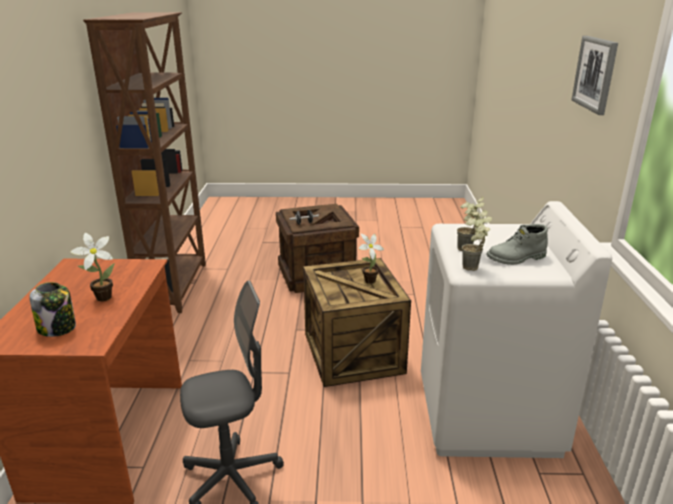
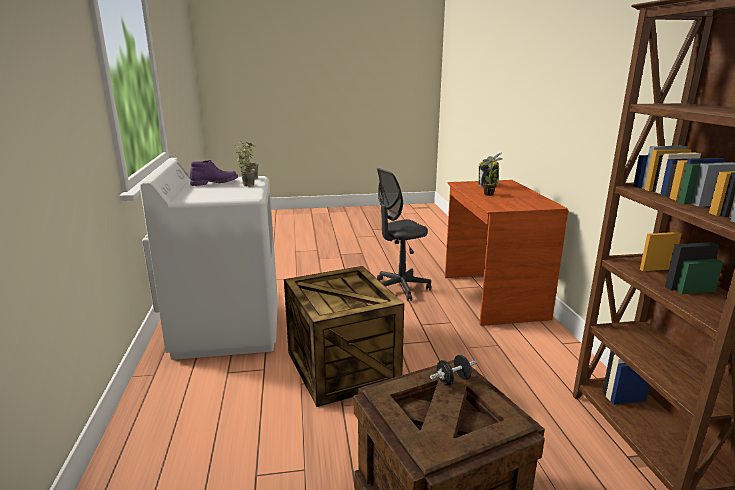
camera: 170 degrees right, 5 degrees down
(368, 281) = (326, 300): potted plant -> none
(516, 258) = (215, 183): grey boot -> purple boot
(595, 74) = (58, 65): picture -> none

